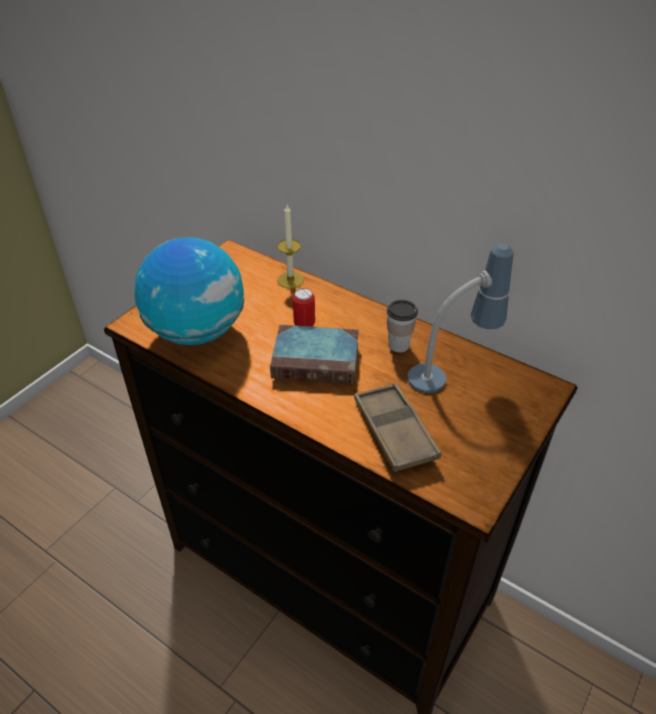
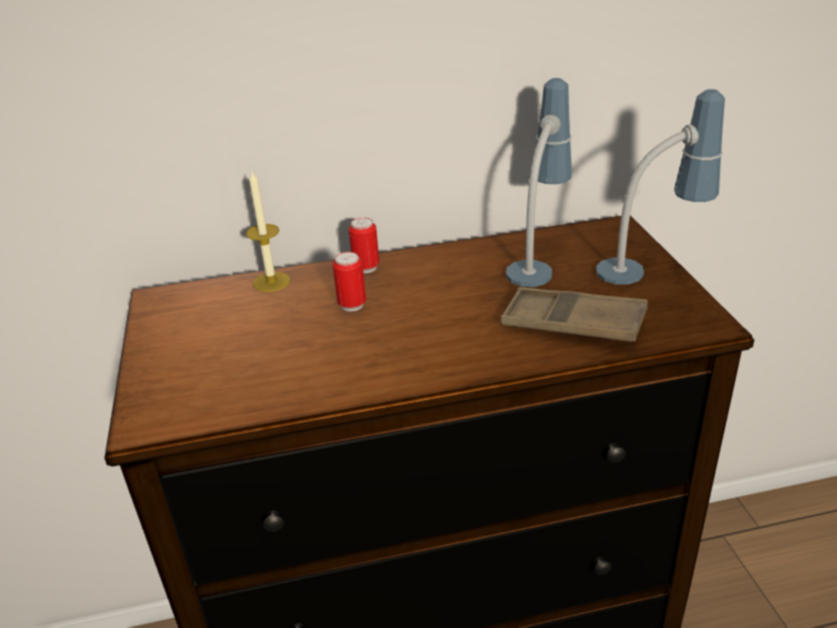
camera: 45 degrees left, 10 degrees down
(196, 331) = (243, 380): globe -> none
(318, 359) = (414, 320): book -> none
(348, 305) = (366, 267): none -> can
(398, 345) = (464, 268): cup -> none
(511, 435) = (650, 268): none -> table lamp

